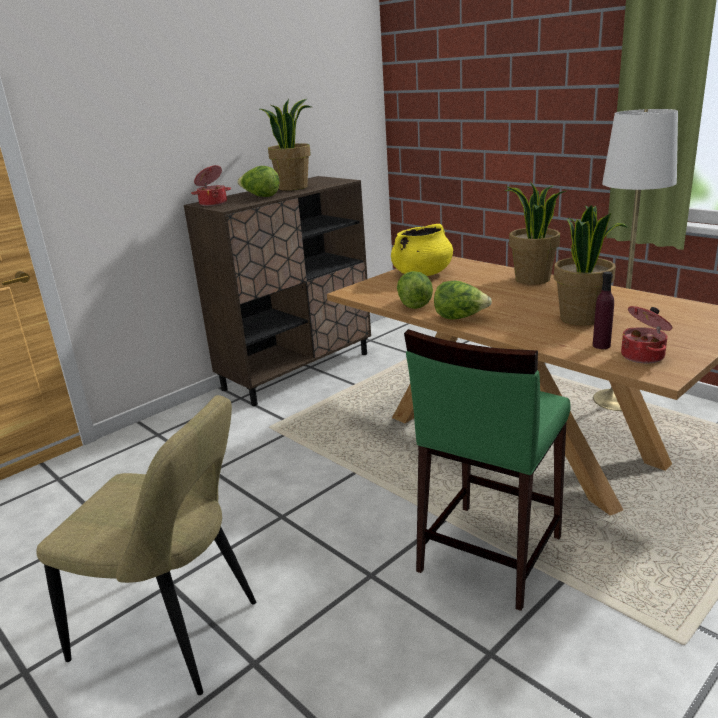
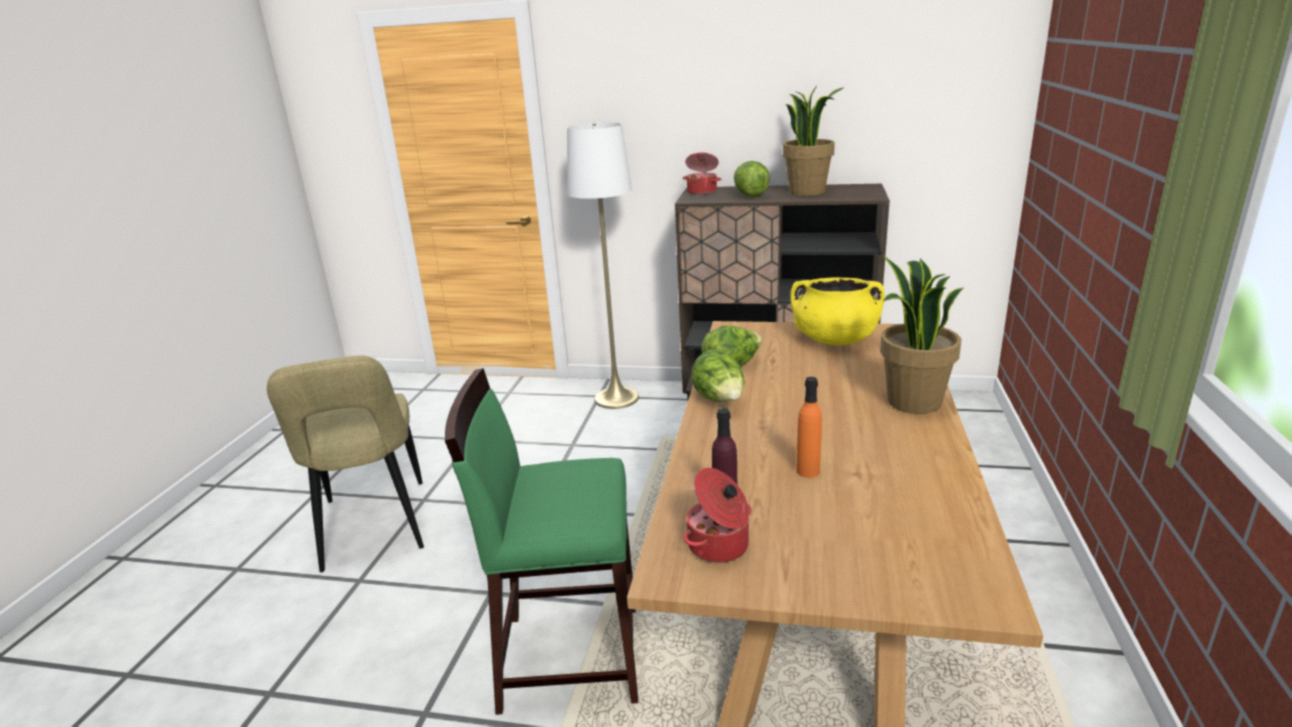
camera: 55 degrees right, 0 degrees up
(581, 318) = (808, 471): potted plant -> orange bottle
(617, 401) = (1024, 656): white floor lamp -> white floor lamp (616, 398)

